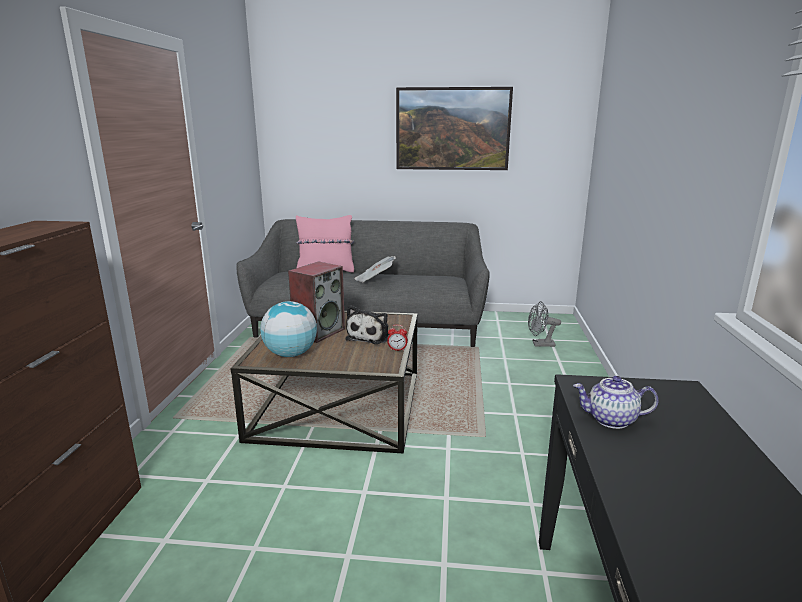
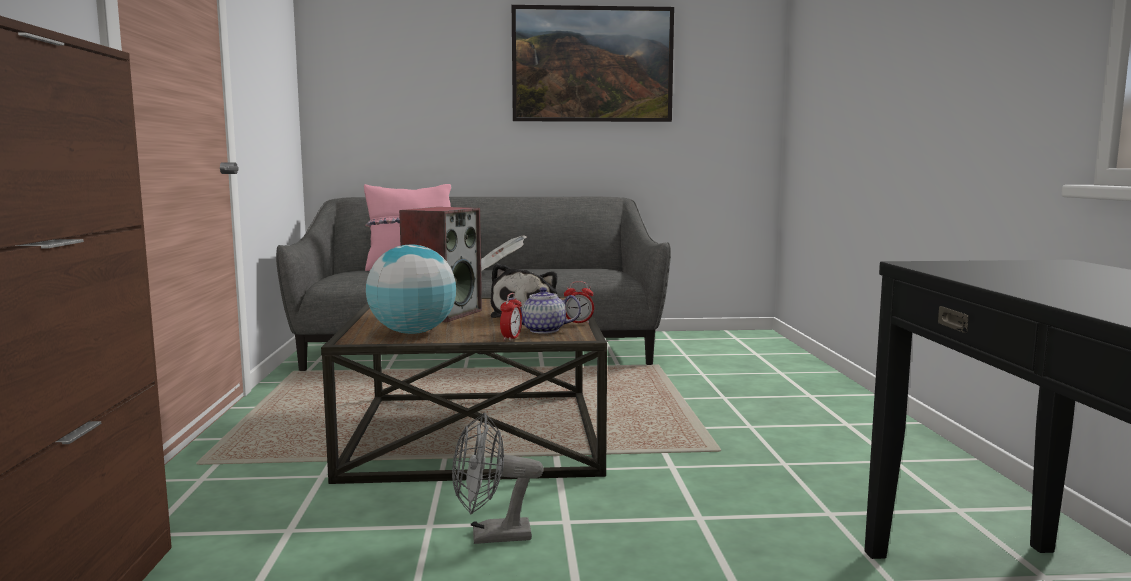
camera: 10 degrees left, 10 degrees down
(346, 367) = (511, 338): none -> alarm clock
(540, 344) = (744, 359): grey fan -> grey fan (491, 536)
(611, 420) = (1001, 277): teapot -> teapot (543, 330)

